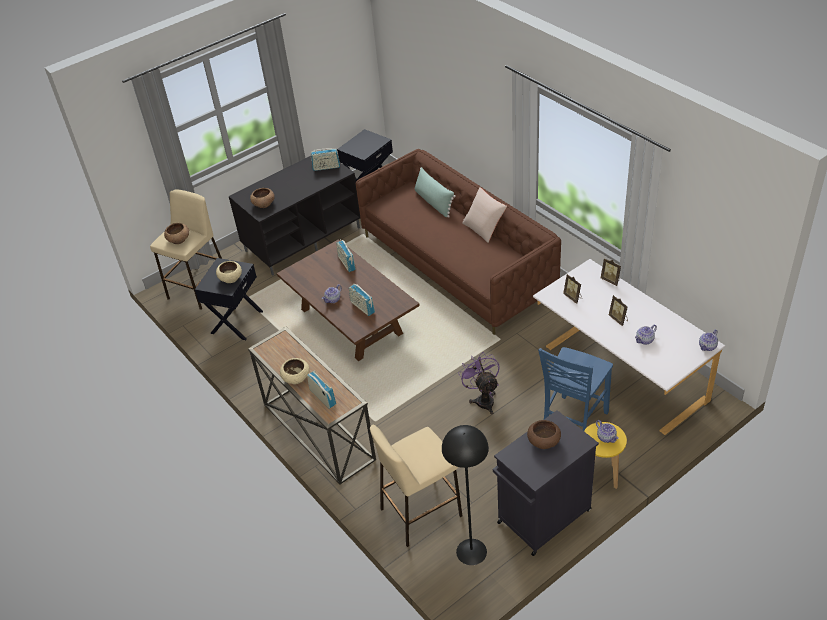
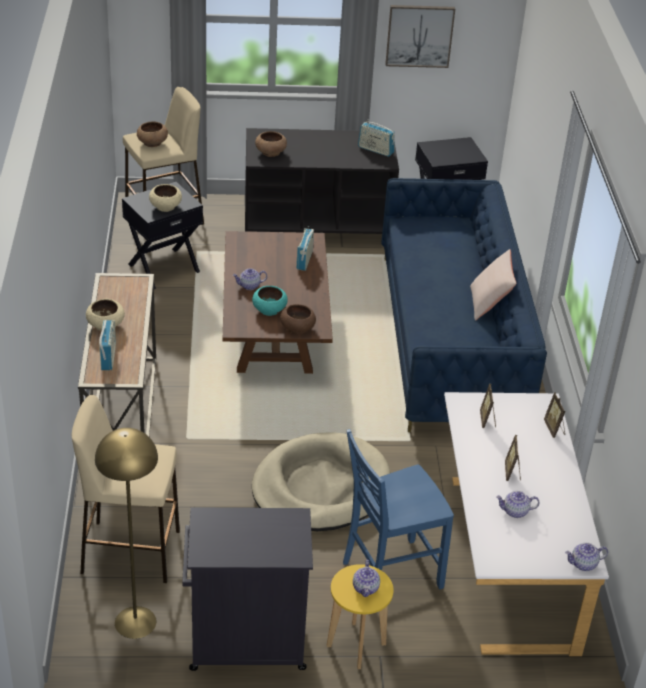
camera: 30 degrees right, 5 degrees down
(315, 75) = (419, 35): none -> picture
(362, 307) = (270, 310): radio -> turquoise bowl
(434, 202) = (465, 249): green pillow -> none
(456, 265) = (449, 340): brown sofa -> blue sofa
(471, 551) = (135, 622): black floor lamp -> yellow floor lamp
(483, 399) = (320, 487): purple fan -> beige dog bed
(543, 441) = (256, 527): brown bowl -> brown bowl (297, 328)

